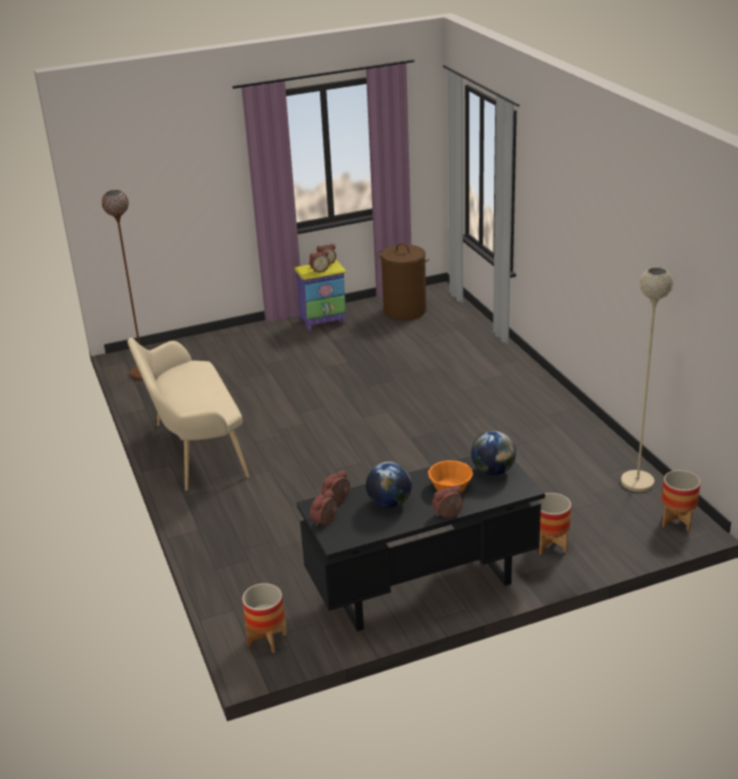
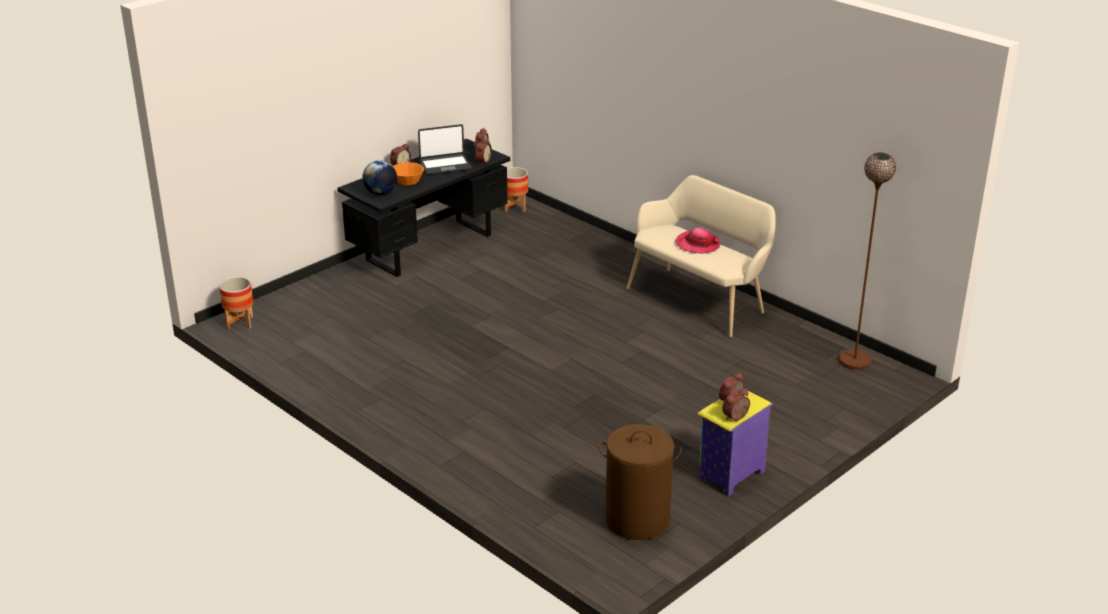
camera: 155 degrees right, 0 degrees up
(193, 393) = (697, 244): none -> hat
(389, 503) = (445, 165): globe -> laptop
(550, 545) = (343, 288): planter -> none
(637, 482) = (276, 348): beige floor lamp -> none

